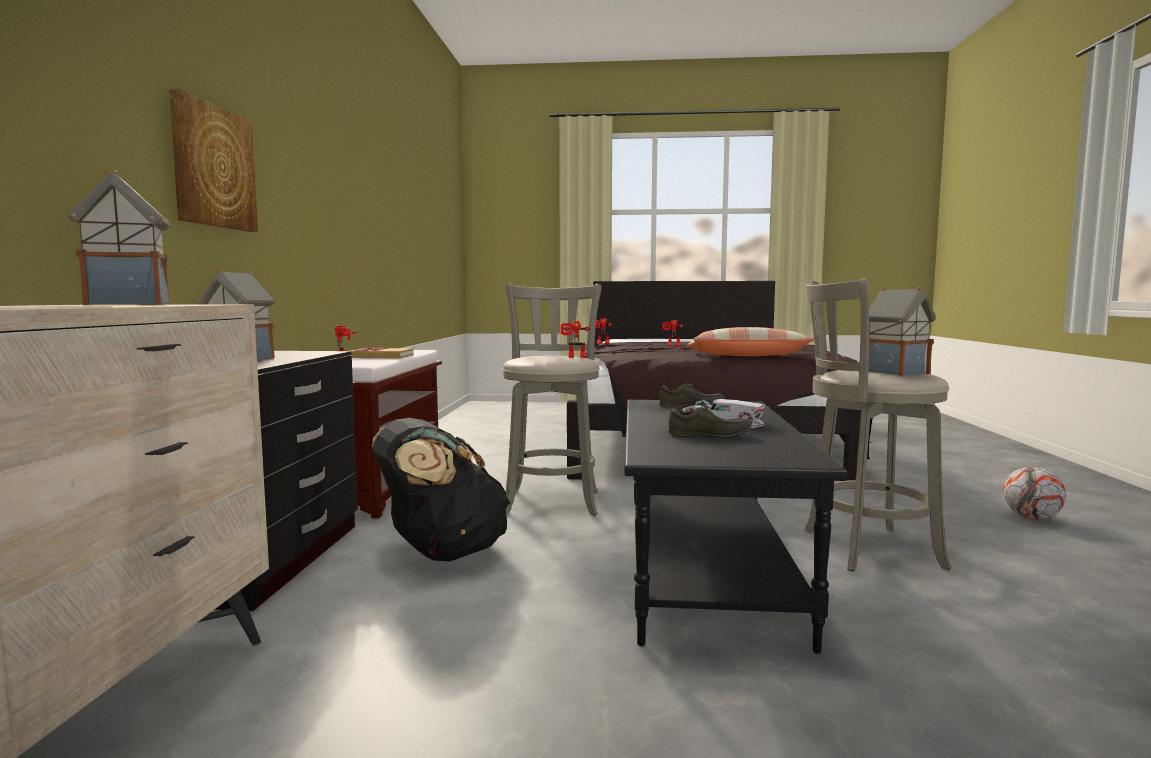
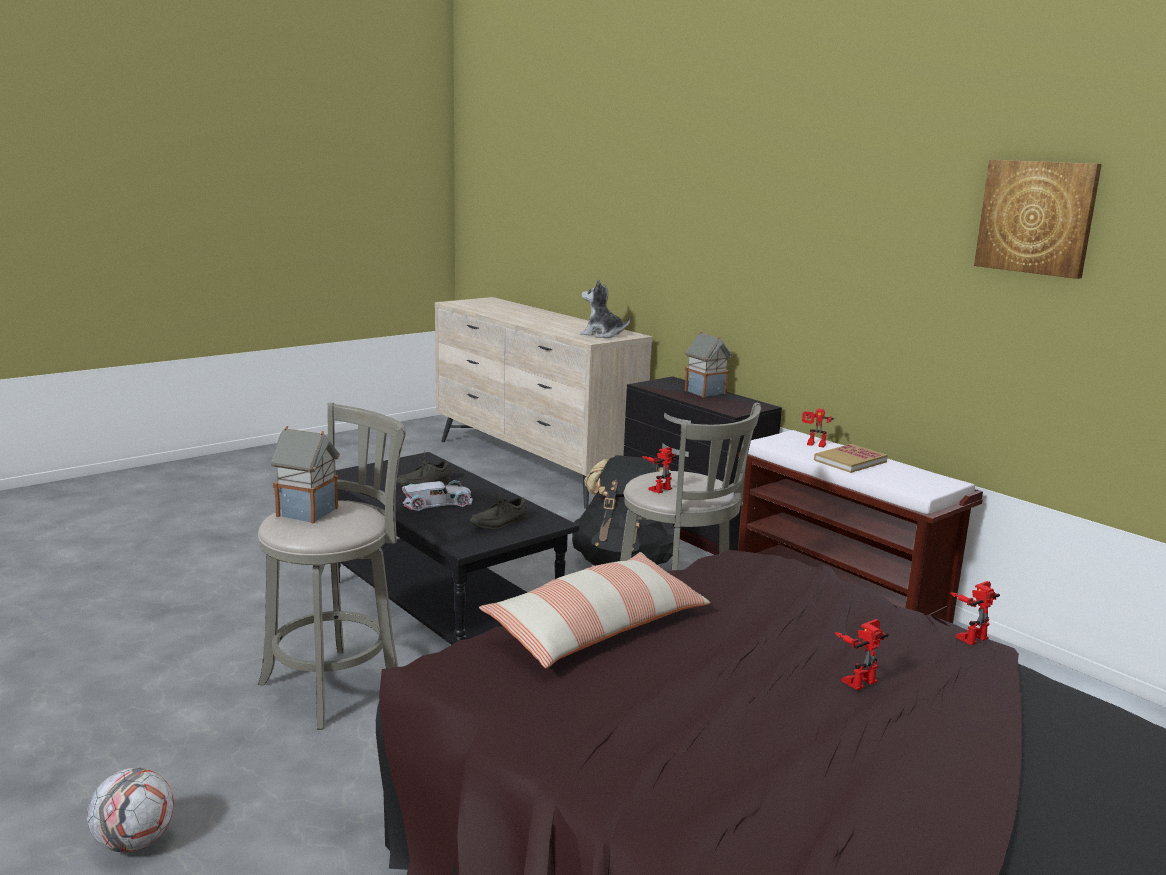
camera: 135 degrees right, 10 degrees up
(128, 304) = (602, 335): toy house -> plush toy
(212, 167) = (752, 262): picture -> picture (1036, 217)

